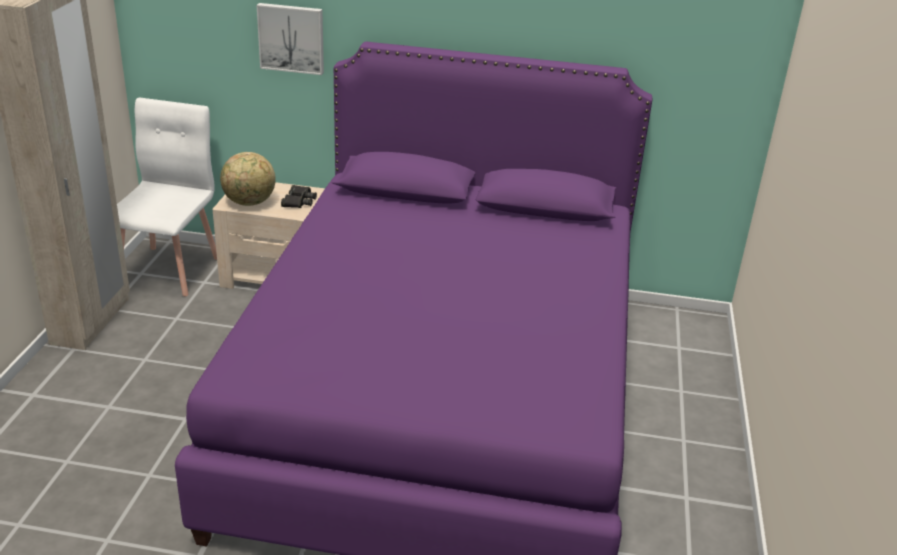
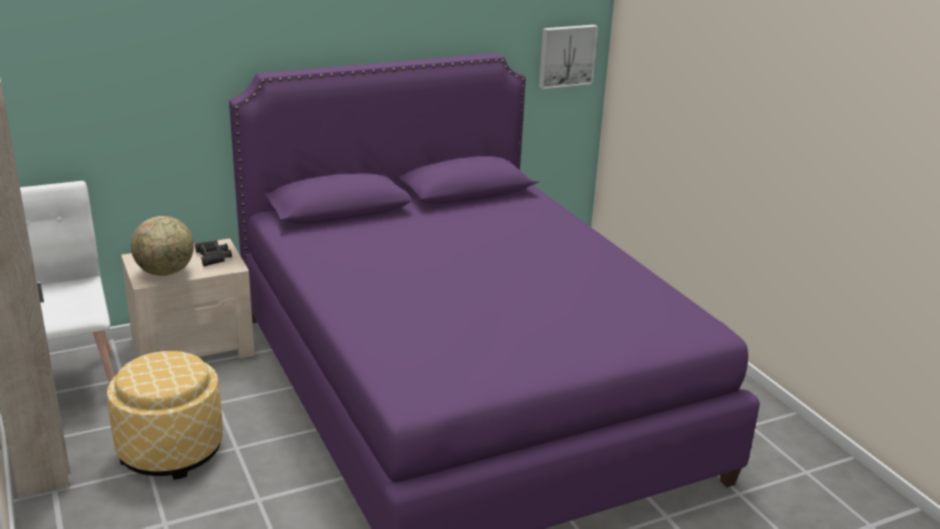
camera: 35 degrees left, 5 degrees down
(173, 351) = (170, 449): none -> ottoman
(292, 38) = (172, 85): picture -> picture (566, 55)

